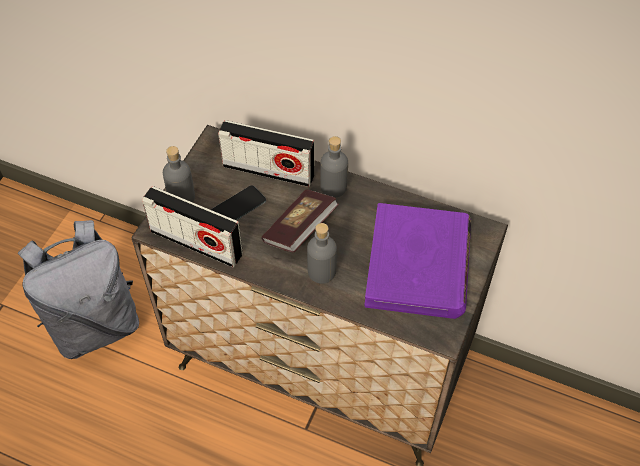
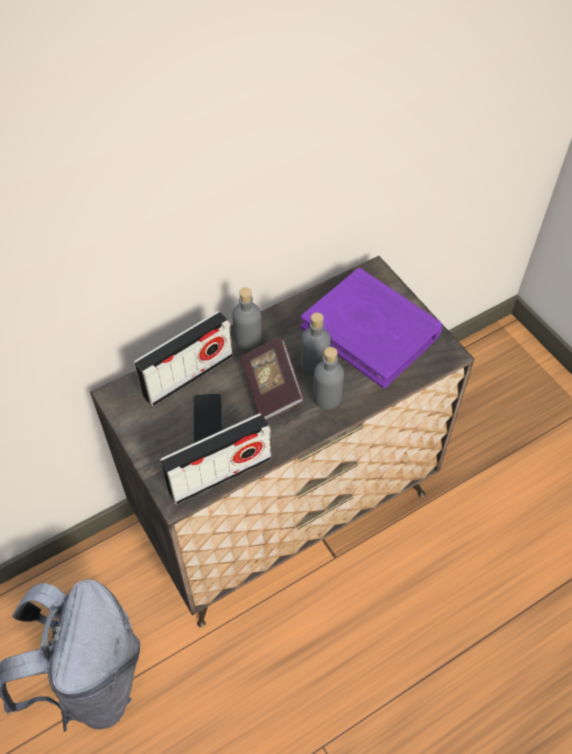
camera: 55 degrees left, 0 degrees up
(181, 197) = (157, 458): grey bottle -> grey bottle (314, 364)

